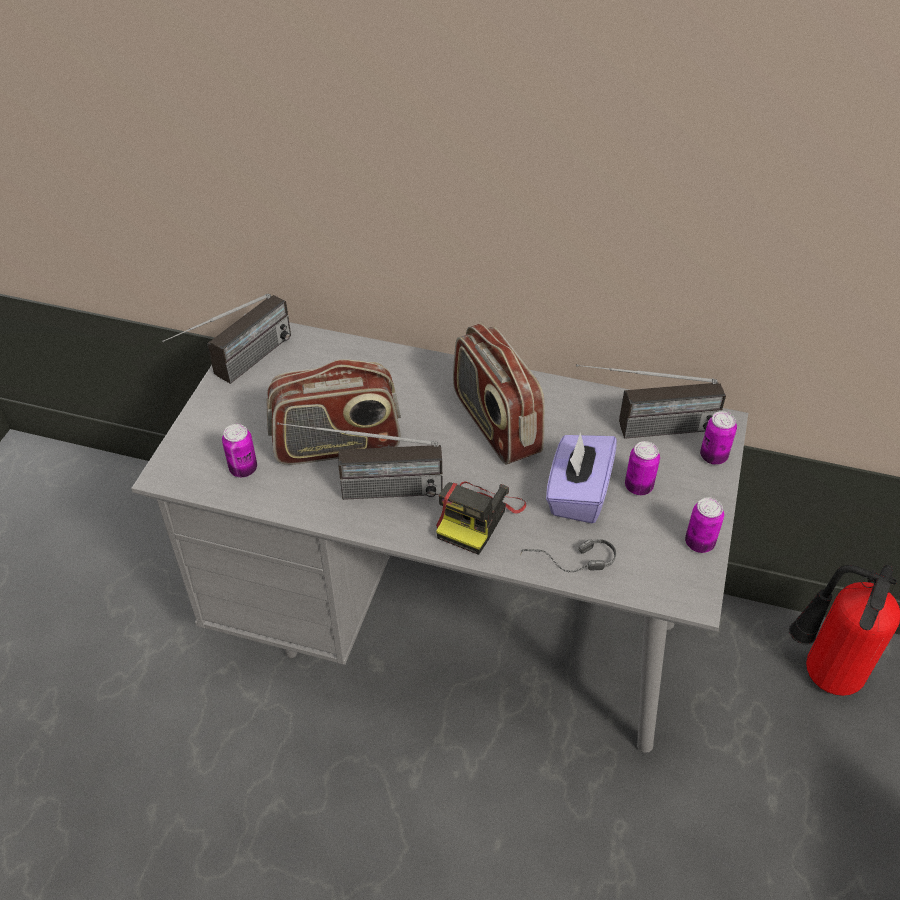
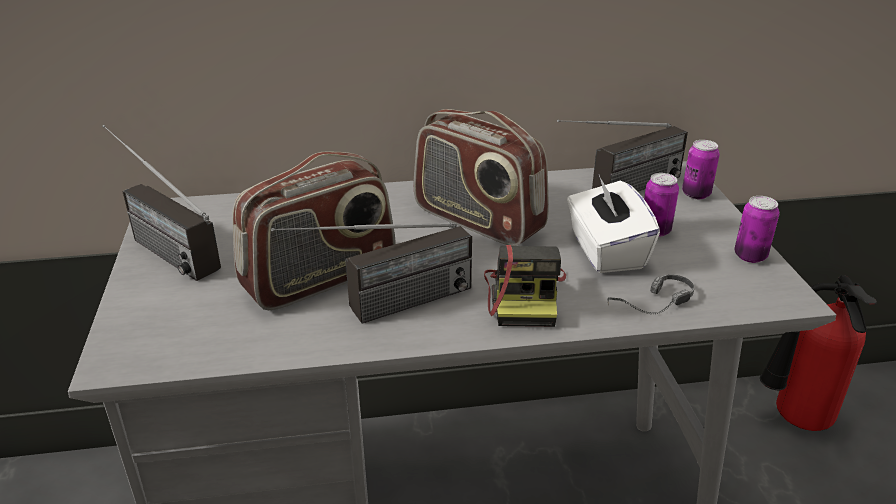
camera: 25 degrees left, 15 degrees down
(238, 369) = (156, 245): radio -> radio turned 120 degrees clockwise
(243, 469) = (218, 329): can -> none
(577, 494) = (605, 251): purple tissue box -> white tissue box

